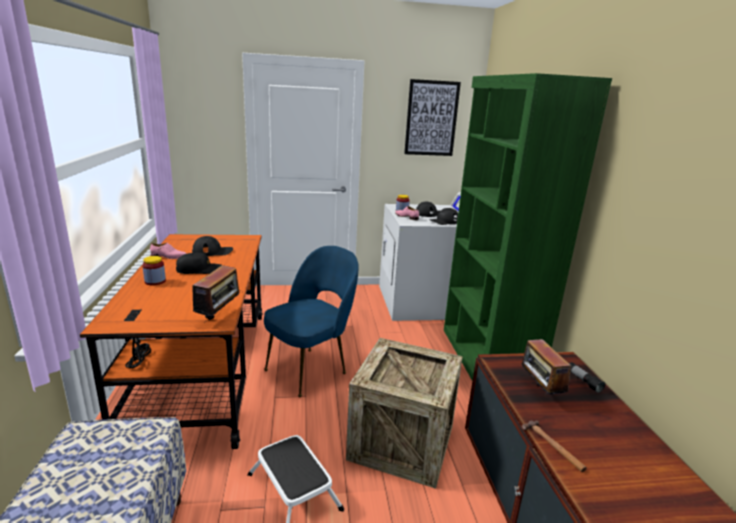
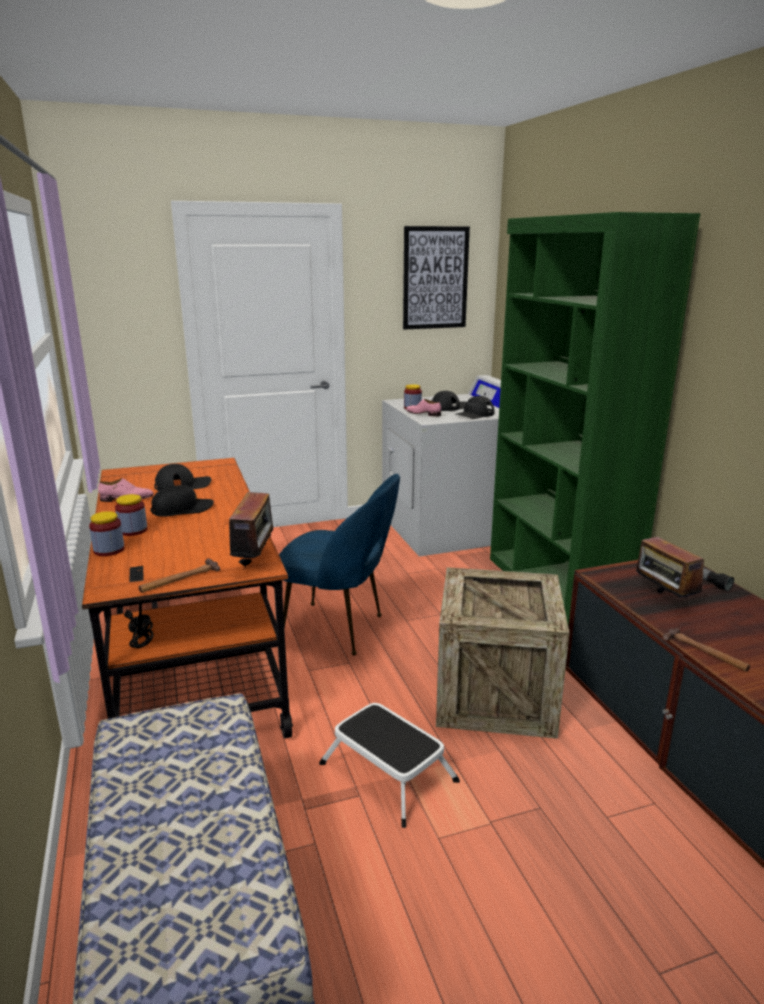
camera: 10 degrees left, 0 degrees up
(128, 294) = (109, 550): none -> jar
(157, 323) = (179, 579): none -> hammer
(311, 369) = (340, 630): blue chair -> blue chair turned 75 degrees clockwise

